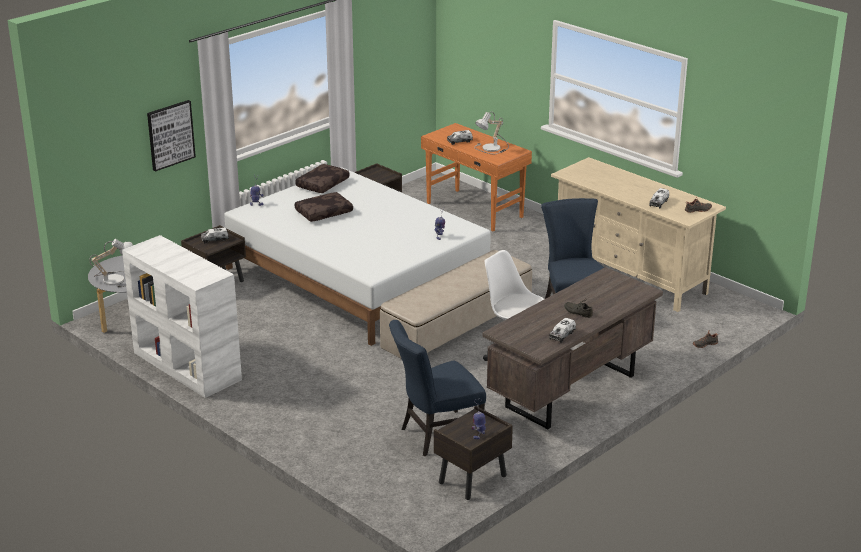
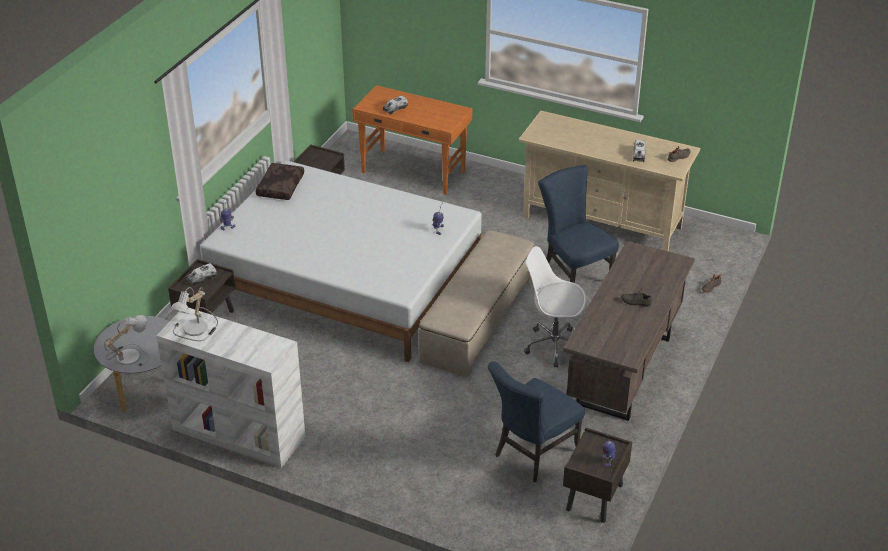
camera: 20 degrees left, 10 degrees up
(170, 135) = (143, 183): picture -> none
(324, 212) = (304, 223): brown pillow -> none
(492, 149) = (432, 112): table lamp -> table lamp (196, 330)
(562, 335) = (638, 333): toy truck -> none

